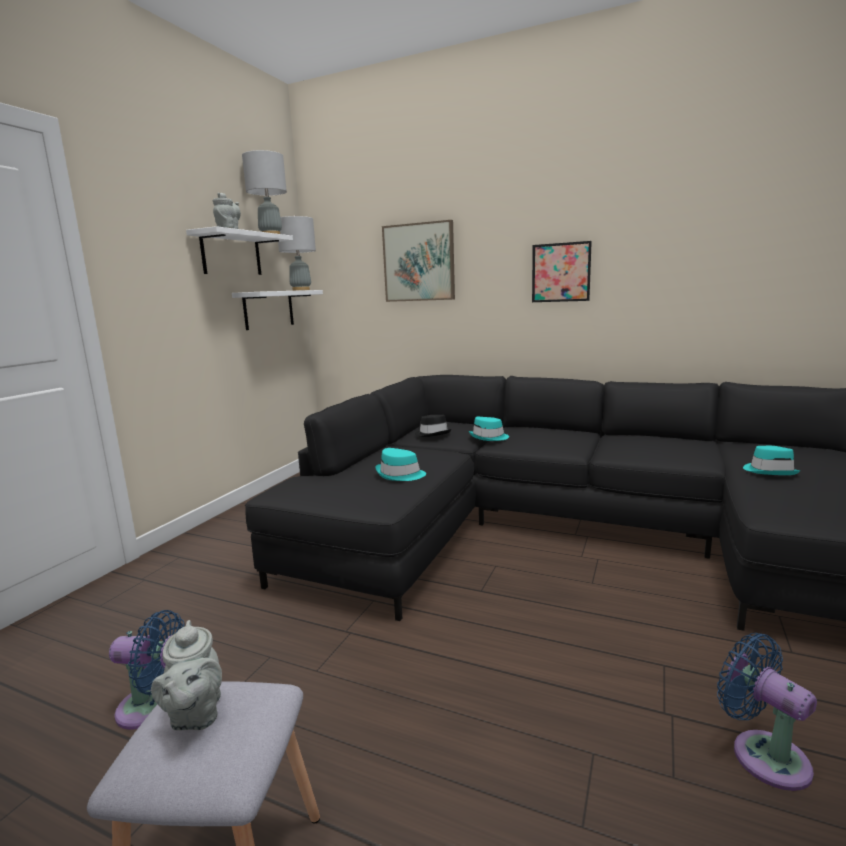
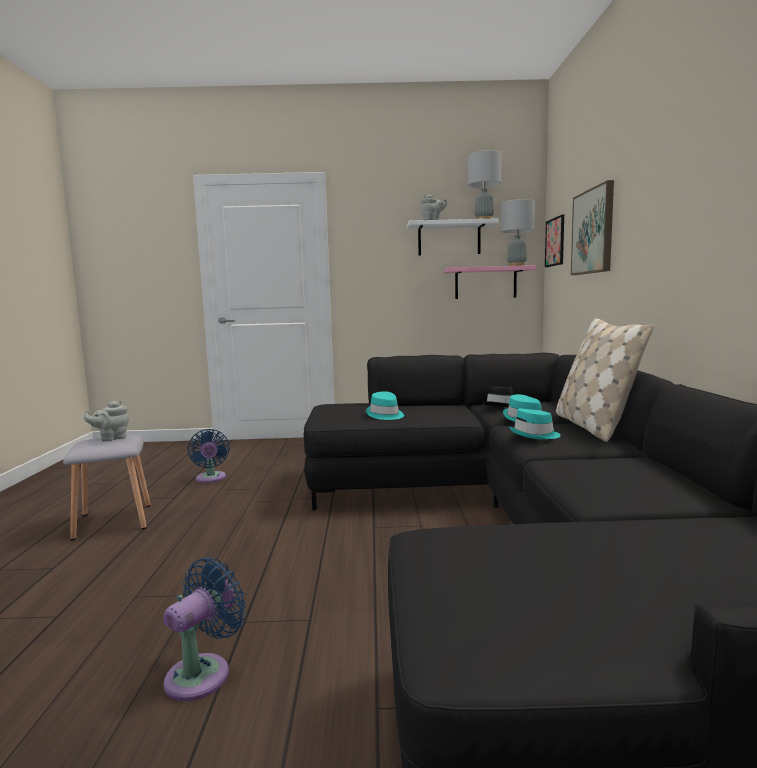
camera: 65 degrees right, 5 degrees down
(268, 309) = (485, 283): white shelf -> pink shelf
(529, 428) = (593, 426): none -> beige pillow
(561, 272) = (683, 229): picture -> picture (555, 242)
(770, 471) = (619, 540): turquoise hat -> turquoise hat (535, 435)

